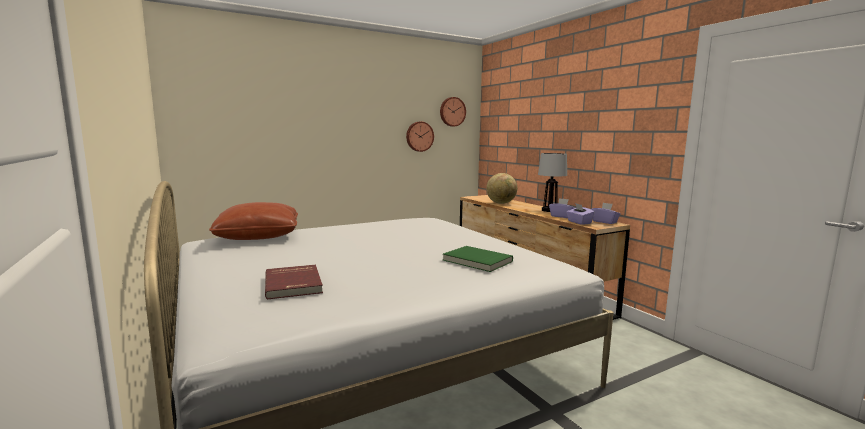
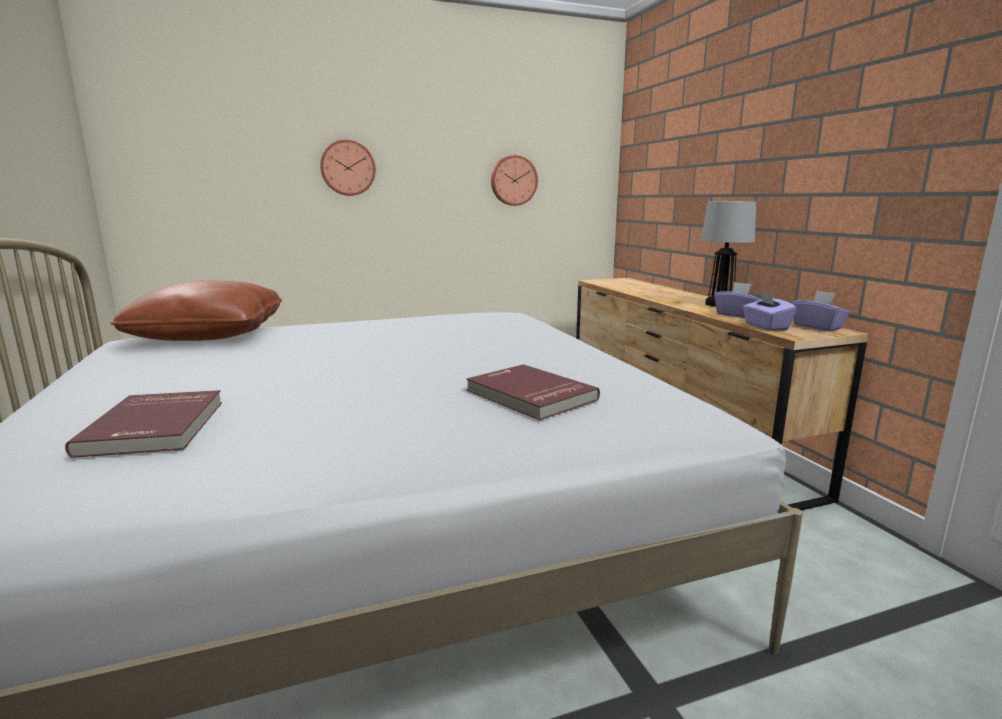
camera: 10 degrees right, 5 degrees up
(452, 111) = (570, 139): wall clock -> wall clock (347, 168)
(476, 261) = (529, 395): green book -> red book
(501, 203) = (640, 291): globe -> none

